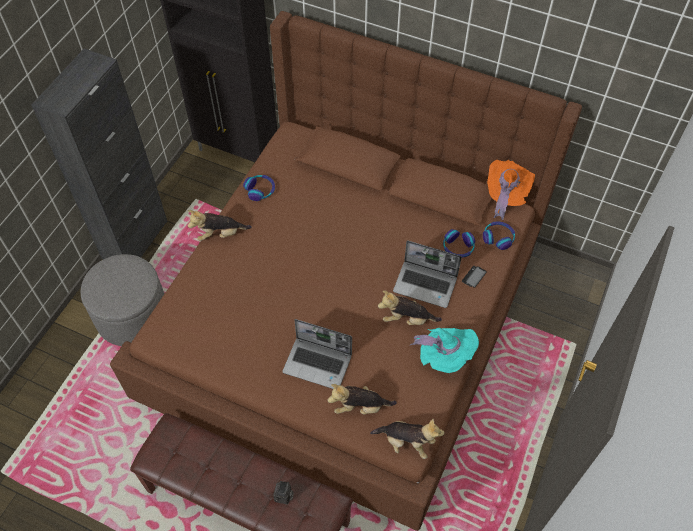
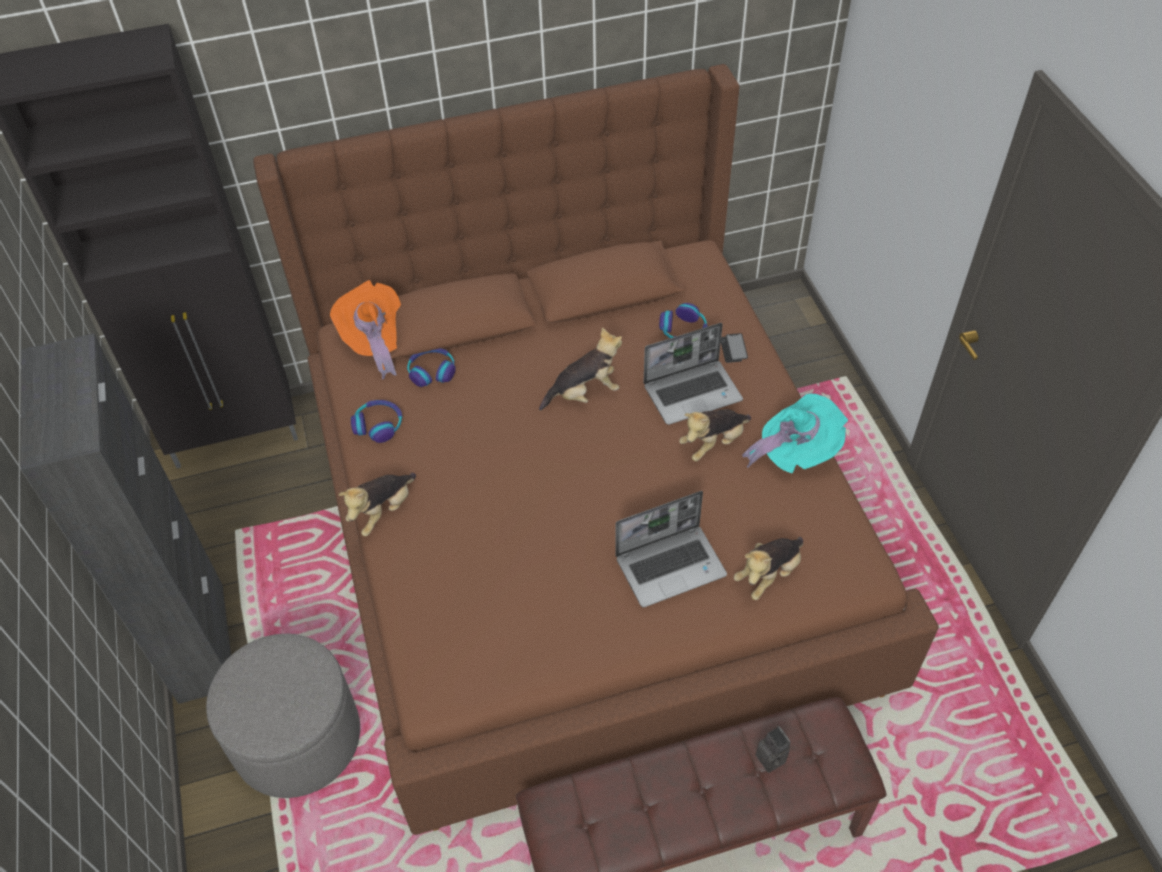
camera: 40 degrees left, 5 degrees down
(406, 442) = (858, 571): plush toy -> plush toy (584, 393)
(498, 238) = (713, 292): headphones -> headphones (432, 371)
(506, 194) = (672, 243): orange hat -> orange hat (376, 343)

